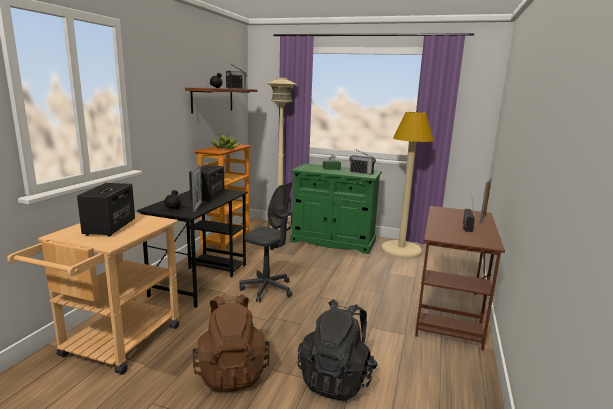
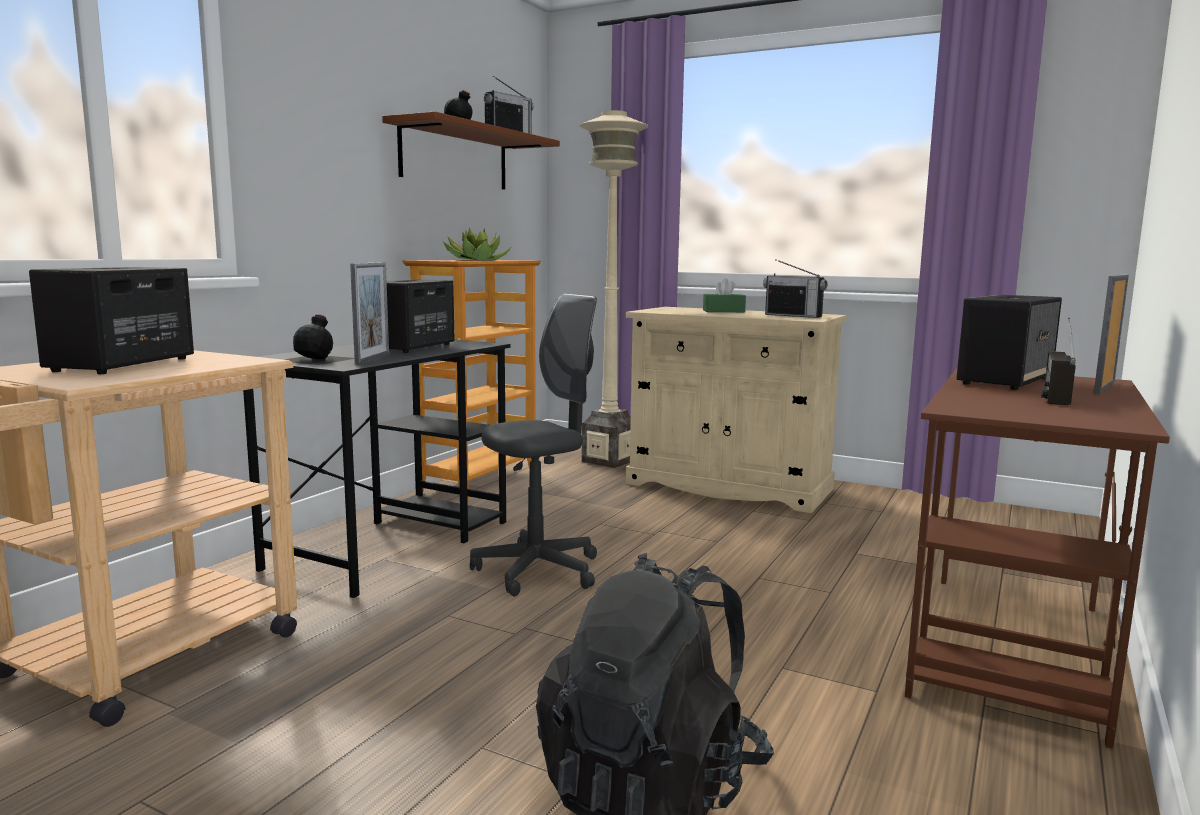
camera: 10 degrees right, 5 degrees down
(231, 372) = (375, 744): brown backpack -> none
(267, 289) = (538, 571): grey office chair -> grey office chair turned 75 degrees counterclockwise
(333, 241) = (728, 486): green cabinet -> beige cabinet
(401, 251) = (895, 510): beige floor lamp -> none
(448, 215) = (1005, 381): none -> speaker

